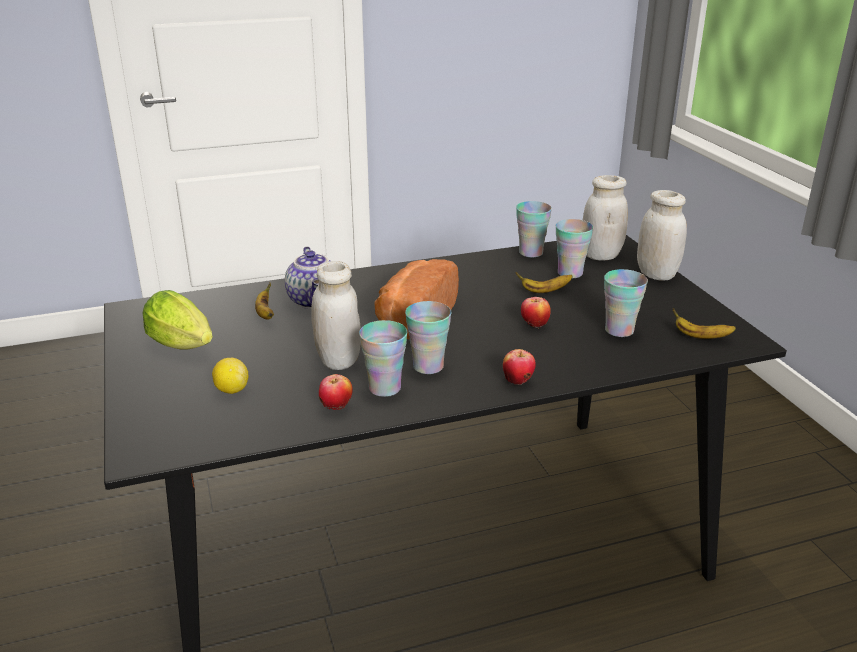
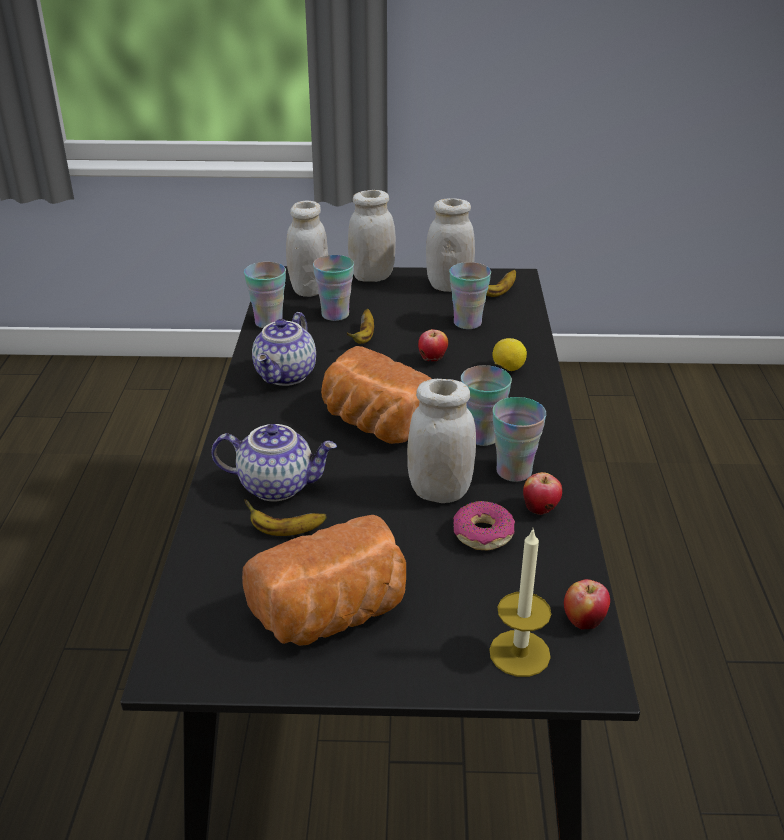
camera: 70 degrees left, 5 degrees up
(159, 421) = (519, 653): none -> candle
(184, 346) = (334, 615): lettuce -> bread
(232, 390) = (469, 583): lemon -> lemon (508, 369)
(292, 386) = (482, 534): none -> donut
(458, 275) = (287, 376): none -> teapot
(518, 381) = (533, 394): apple -> apple (584, 621)
(683, 310) = (449, 286): none -> white jar

